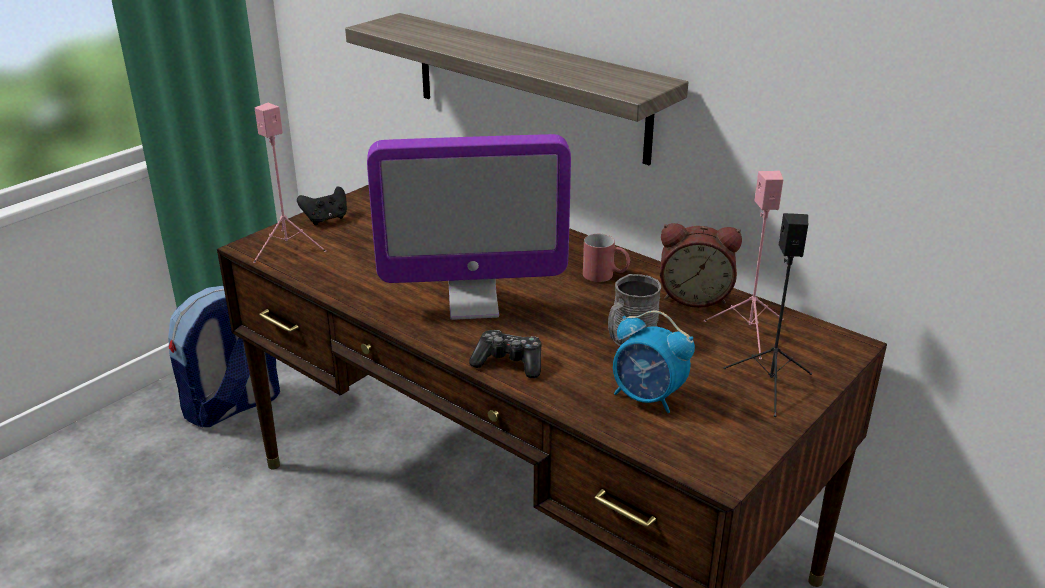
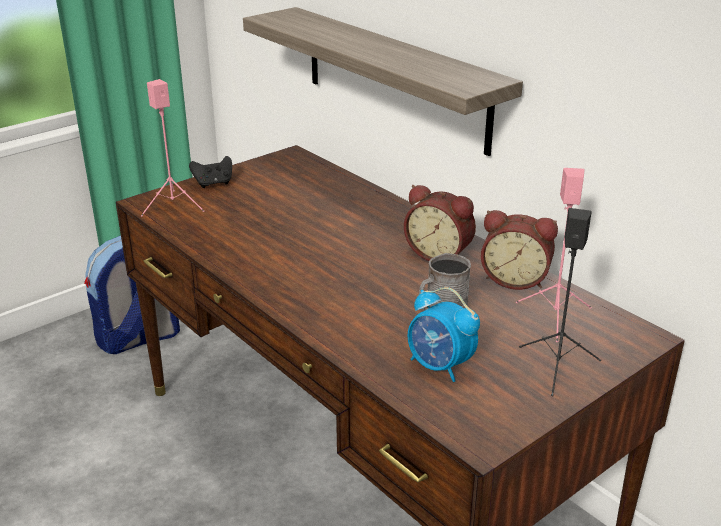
camera: 10 degrees right, 0 degrees up
(473, 305) = (313, 269): monitor -> none
(509, 363) = (327, 322): game controller -> none
(605, 276) = (439, 254): red mug -> alarm clock

